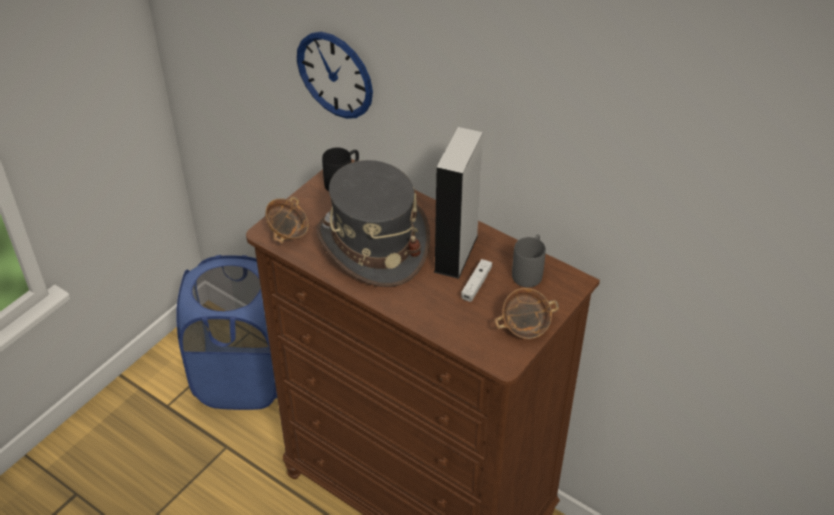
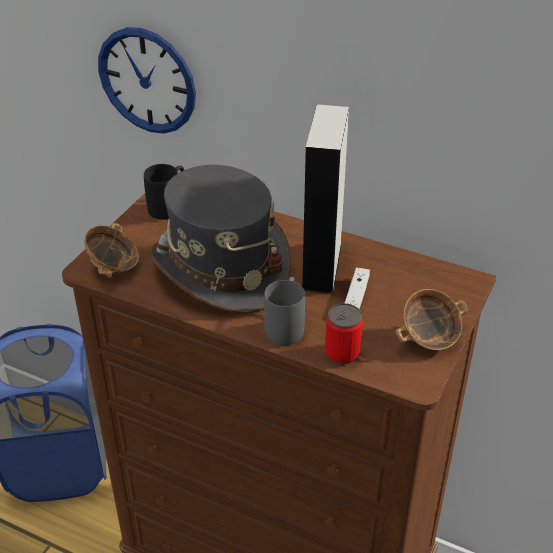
camera: 10 degrees left, 5 degrees down
(451, 330) = (342, 353): none -> can
(529, 271) = (413, 276): grey mug -> grey mug (286, 325)

